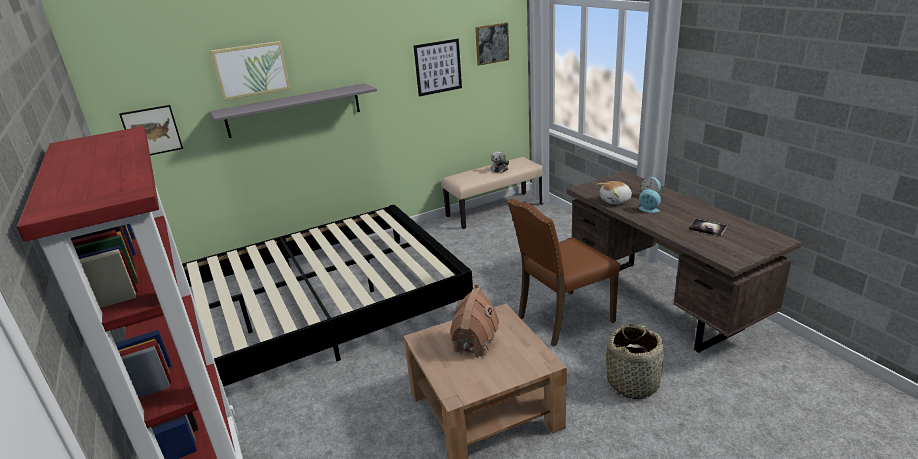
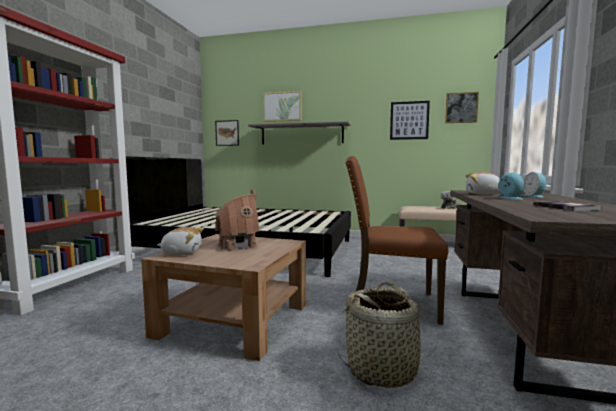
camera: 40 degrees right, 20 degrees down
(458, 382) = (182, 252): none -> plush toy

